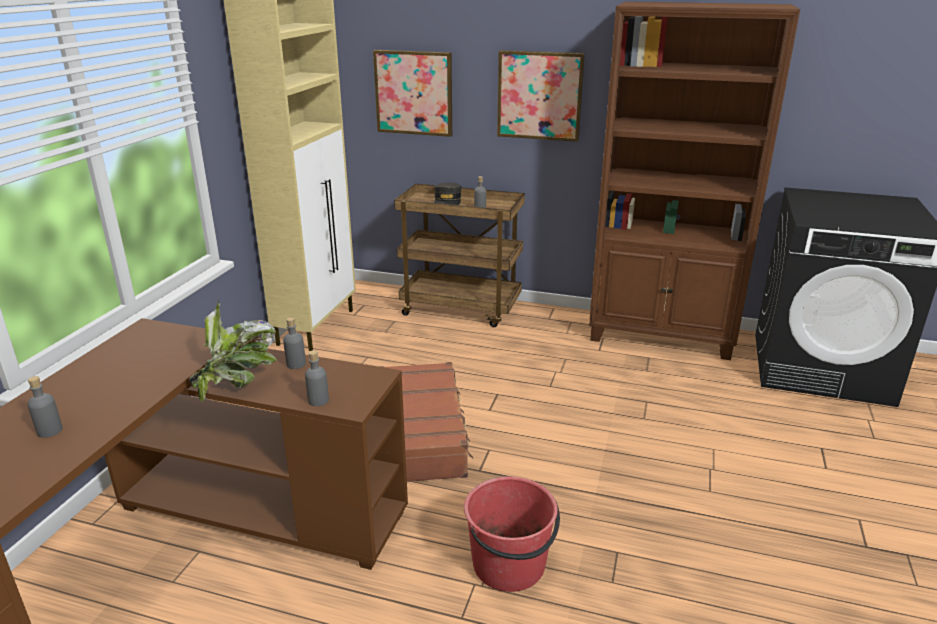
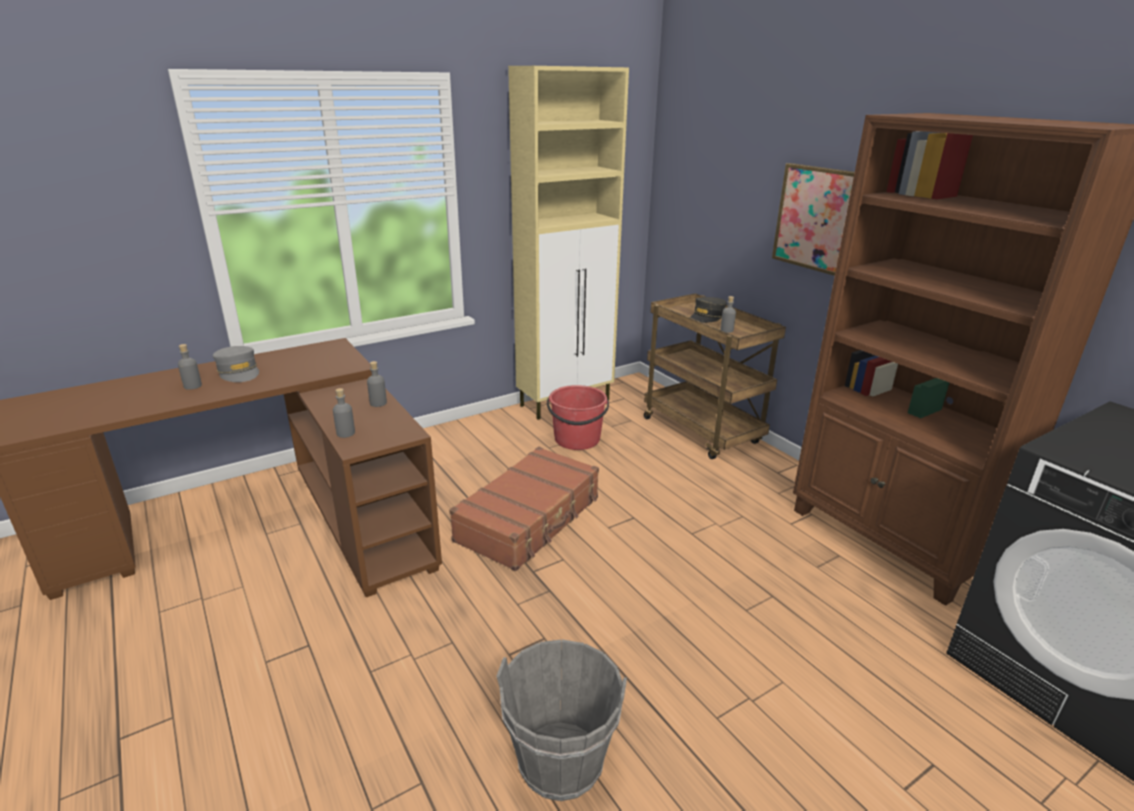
camera: 40 degrees right, 0 degrees up
(82, 395) = (239, 372): none -> grey cap
(239, 384) = (326, 402): potted plant -> none
(414, 93) = (711, 200): picture -> none
(509, 565) = (452, 658): red bucket -> red bucket (577, 440)
(668, 576) = (561, 761): none -> grey bucket

